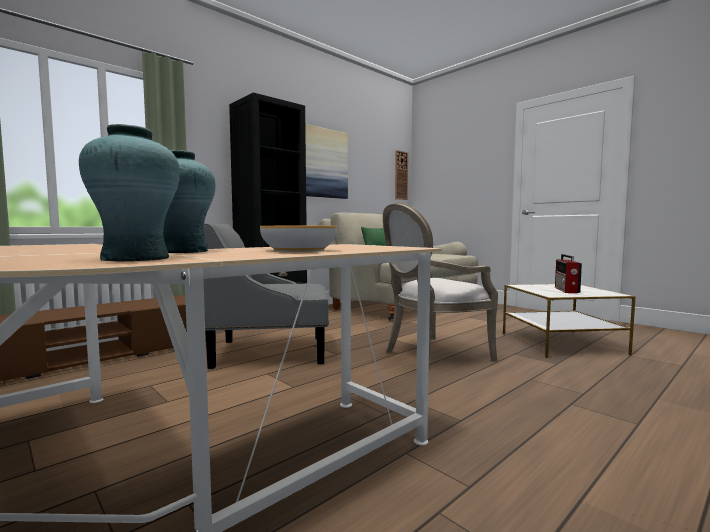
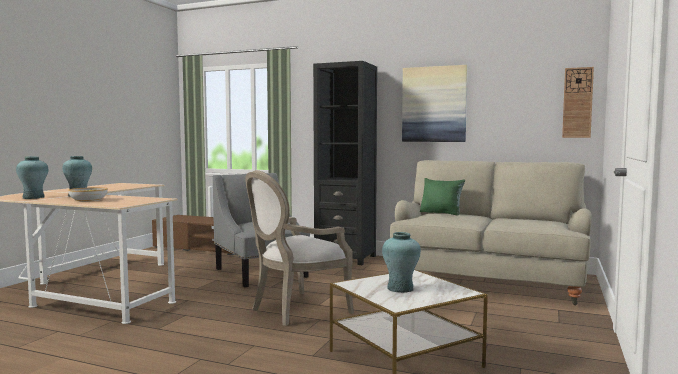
camera: 65 degrees right, 0 degrees up
(431, 355) = (295, 310): armchair -> armchair turned 75 degrees counterclockwise
(566, 290) = (400, 288): radio -> turquoise vase

